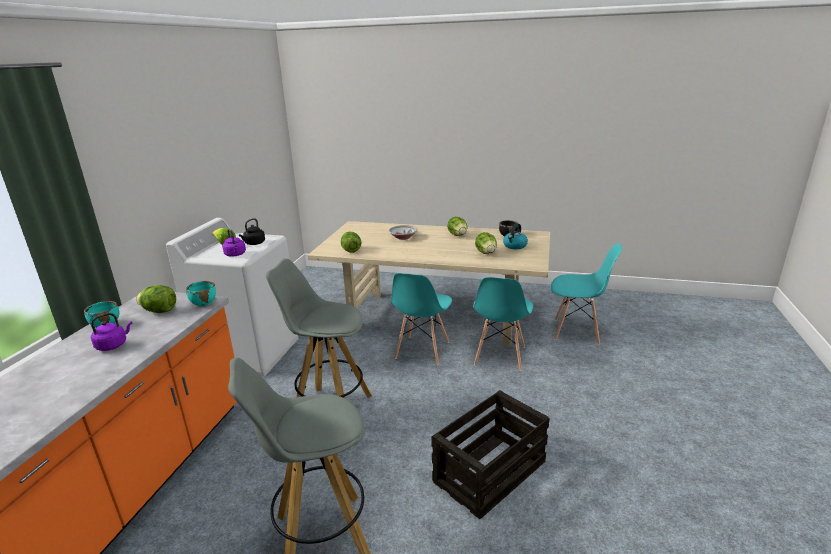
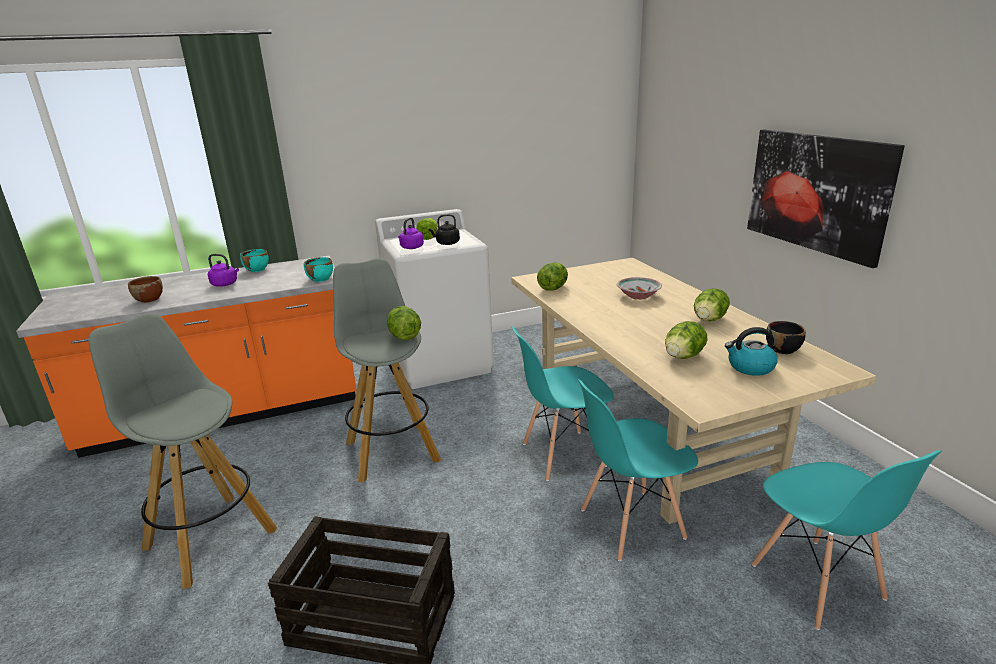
camera: 55 degrees right, 0 degrees up
(60, 393) = (149, 299): none -> brown bowl
(159, 311) = (292, 273): lettuce -> lettuce (404, 336)
(460, 154) = (816, 193): none -> picture

